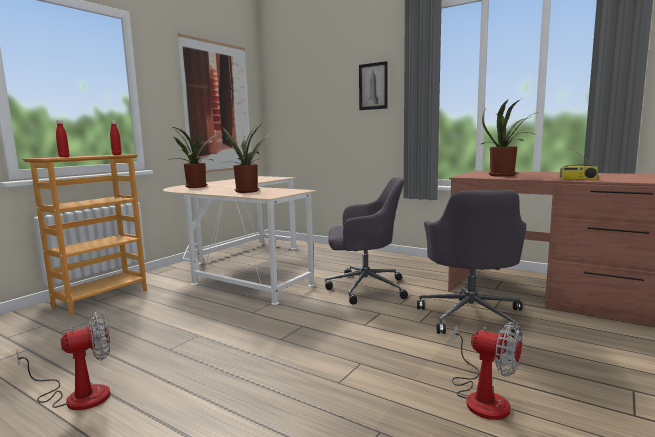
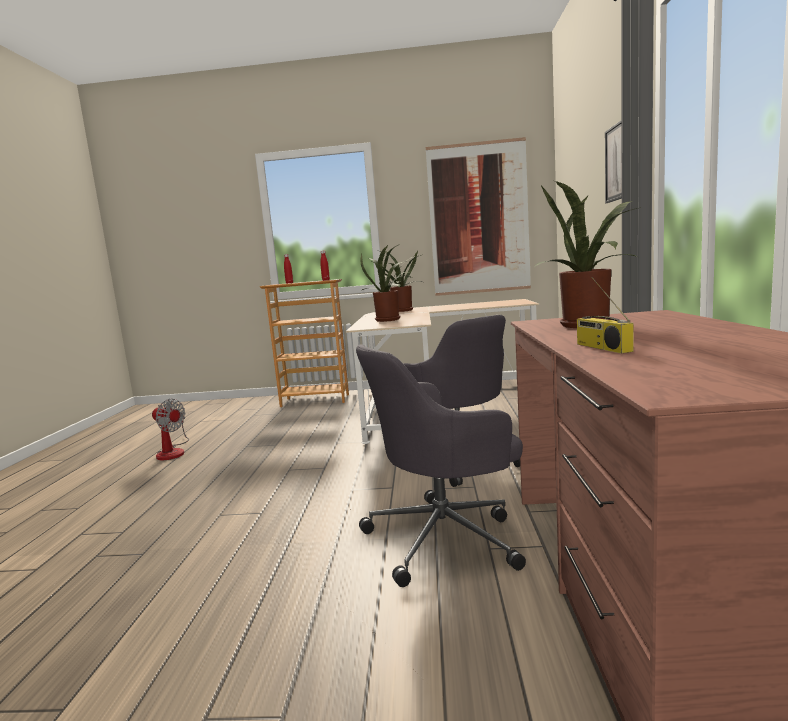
camera: 60 degrees right, 0 degrees up
(482, 397) = (217, 589): fan -> none

